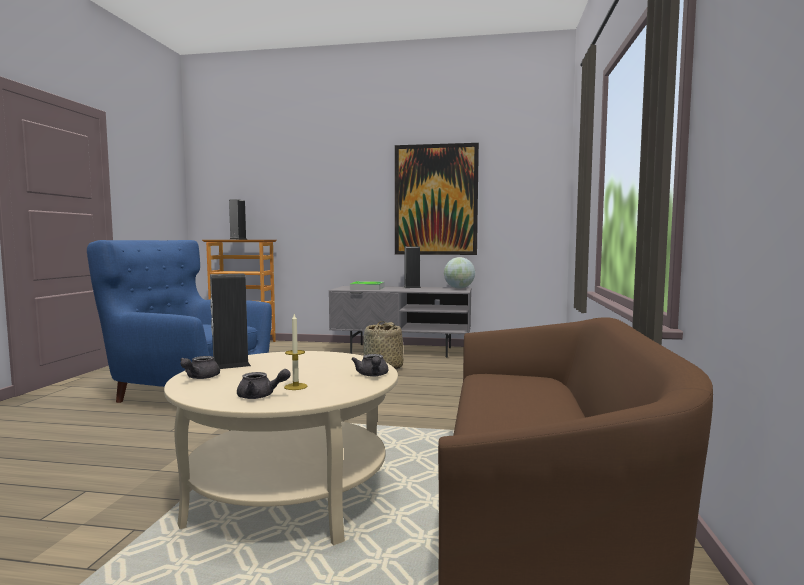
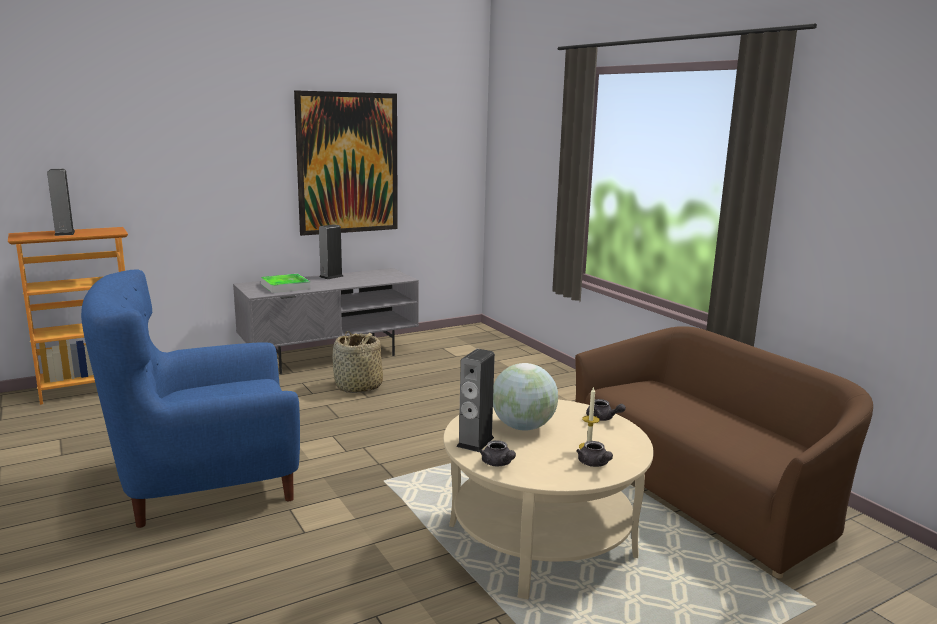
camera: 40 degrees left, 10 degrees up
(260, 396) = (594, 464): grey teapot -> grey teapot turned 105 degrees clockwise
(459, 288) = (386, 271): globe -> globe (523, 427)

